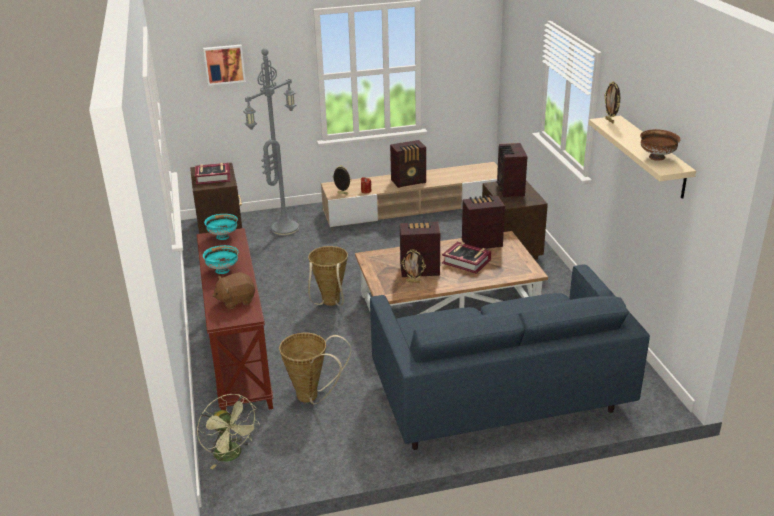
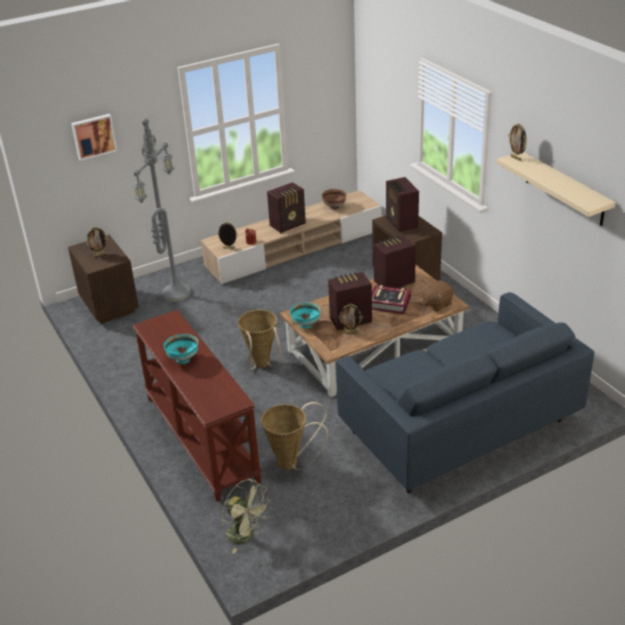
camera: 15 degrees left, 5 degrees up
(213, 177) = (99, 255): book -> picture frame
(223, 236) = (161, 323): turquoise bowl -> turquoise bowl (305, 325)
(236, 300) = (215, 389): brown plush toy -> brown plush toy (436, 304)
(657, 157) = (577, 193): brown bowl -> brown bowl (334, 207)

